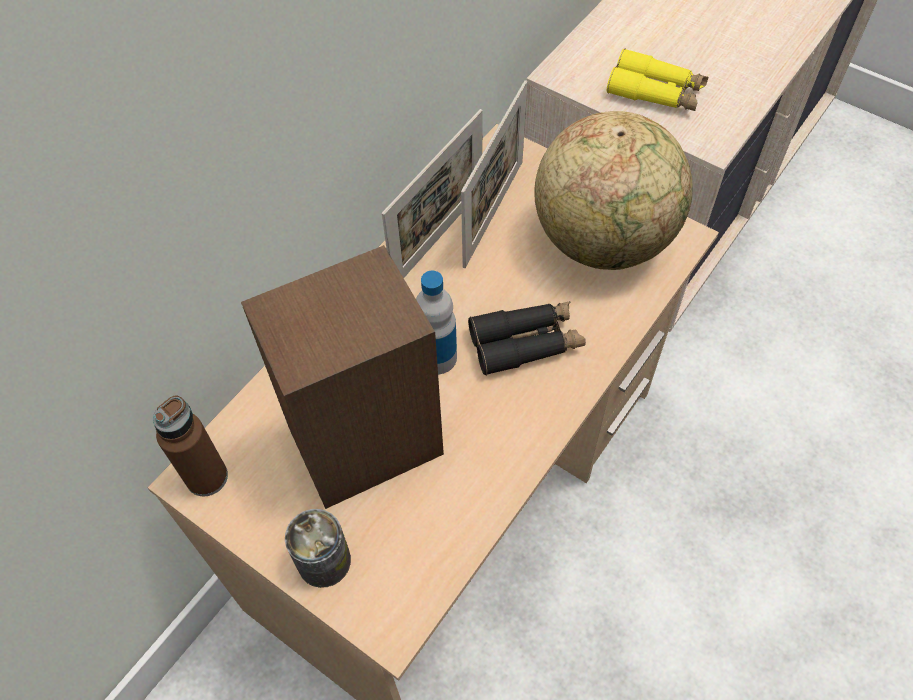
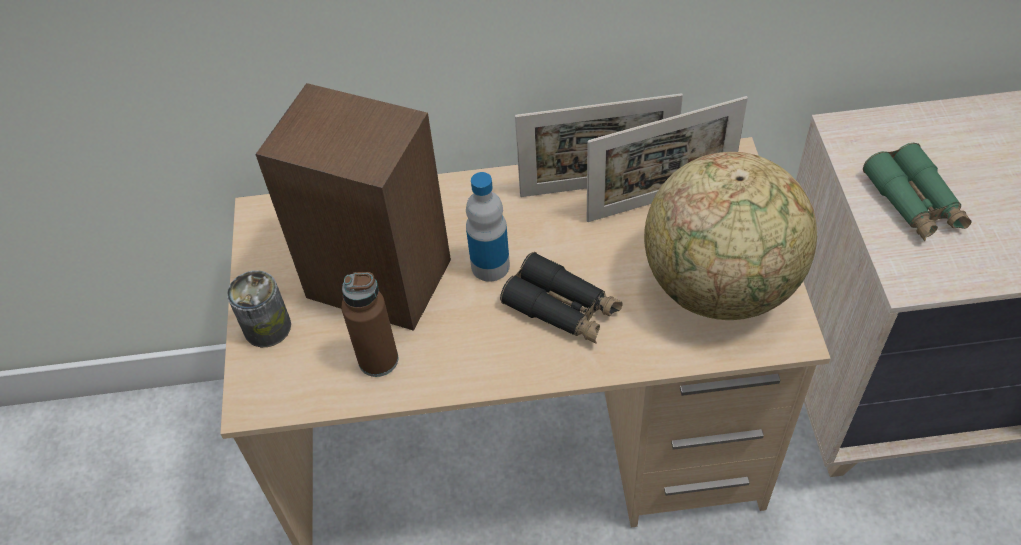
camera: 50 degrees right, 5 degrees down
(207, 477) = (269, 219): brown bottle -> brown bottle (378, 360)
(655, 92) = (914, 203): yellow binoculars -> green binoculars

